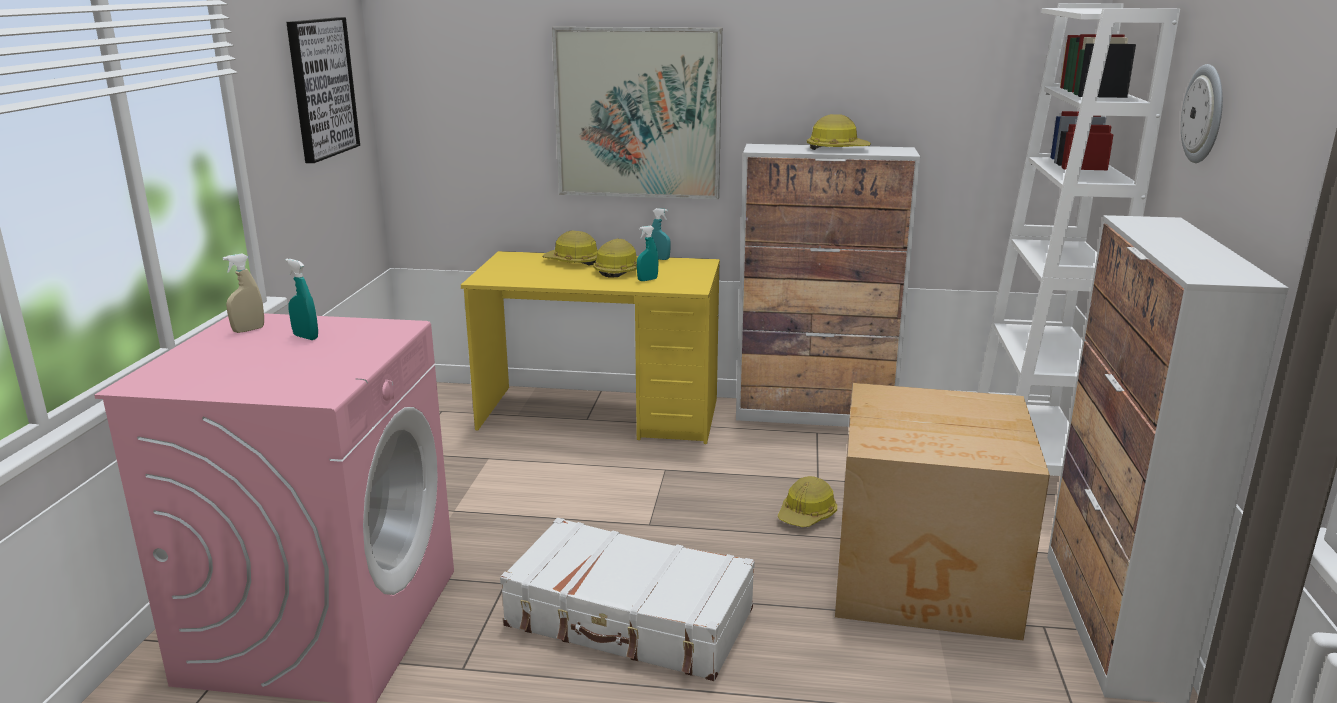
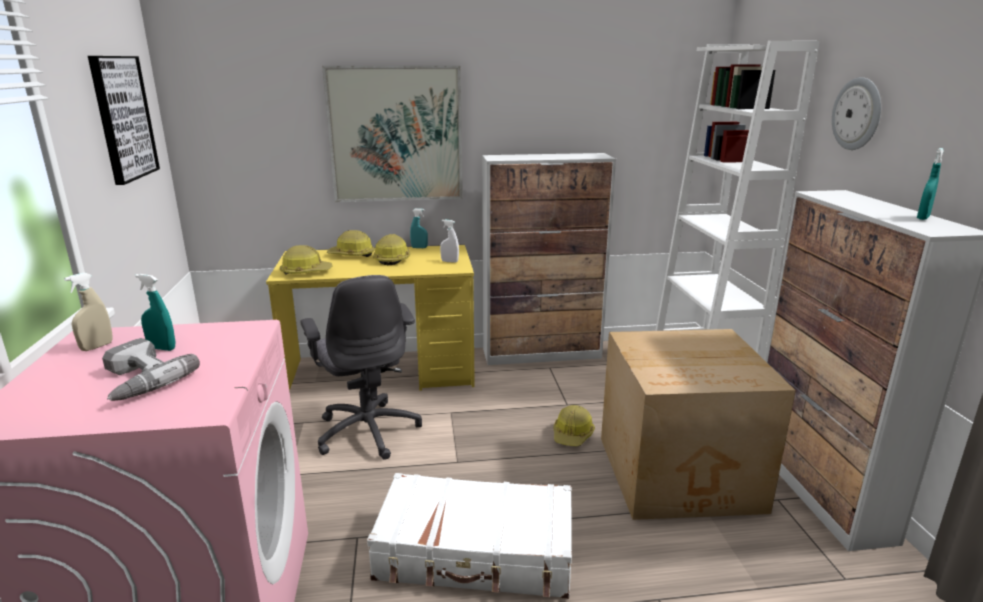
camera: 15 degrees left, 0 degrees up
(271, 363) = (137, 381): none -> power drill
(558, 476) = (368, 430): none -> grey office chair
(647, 280) = (419, 265): turquoise spray bottle -> turquoise spray bottle (923, 218)
(686, 279) = (449, 261): none -> white spray bottle
(837, 149) = (553, 156): hard hat -> hard hat (306, 272)

